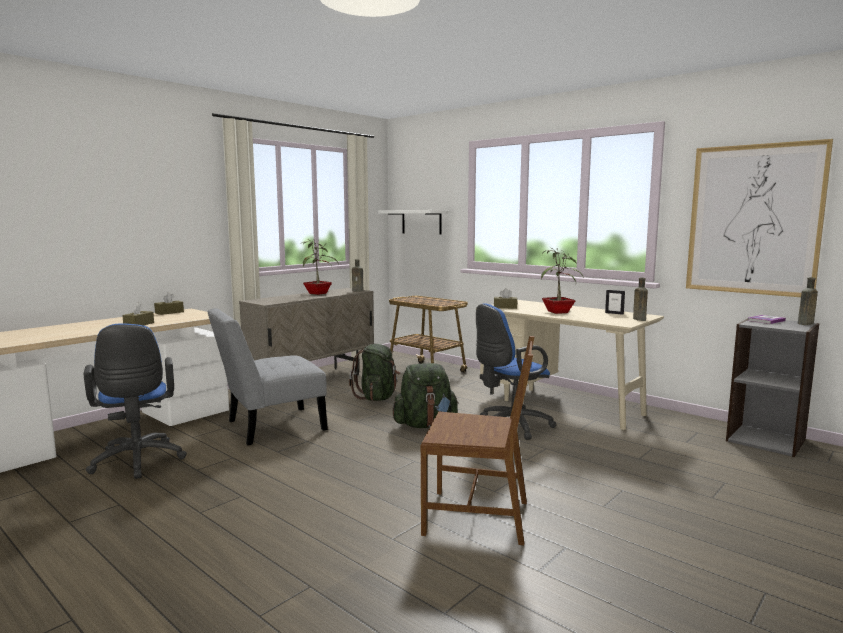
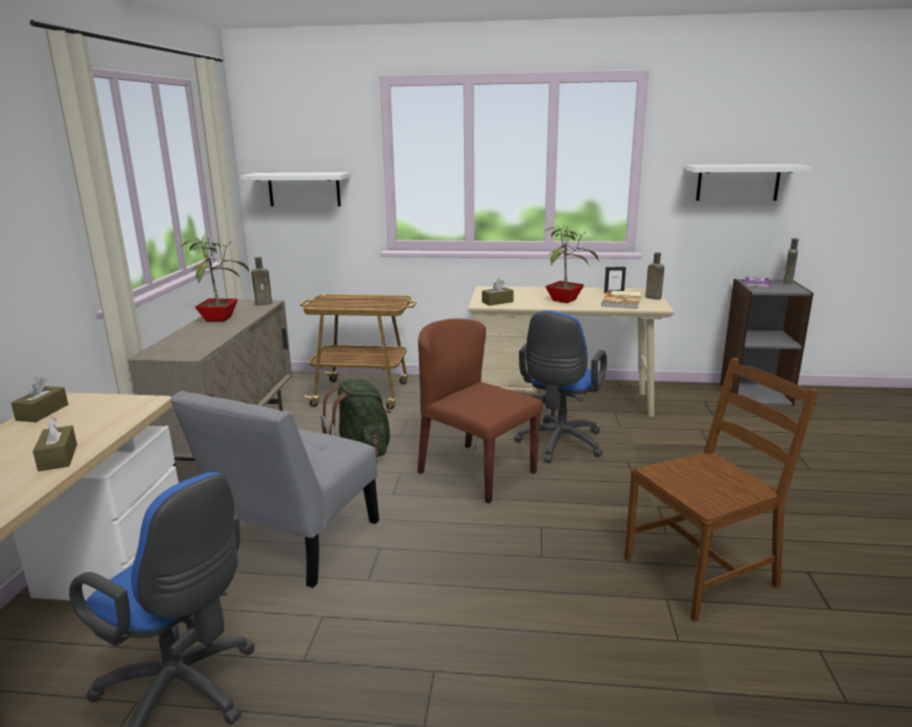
camera: 35 degrees left, 10 degrees up
(425, 424) = (476, 472): green backpack -> brown chair
(604, 318) = (623, 301): none -> book
(753, 220) = (738, 182): picture -> white shelf

